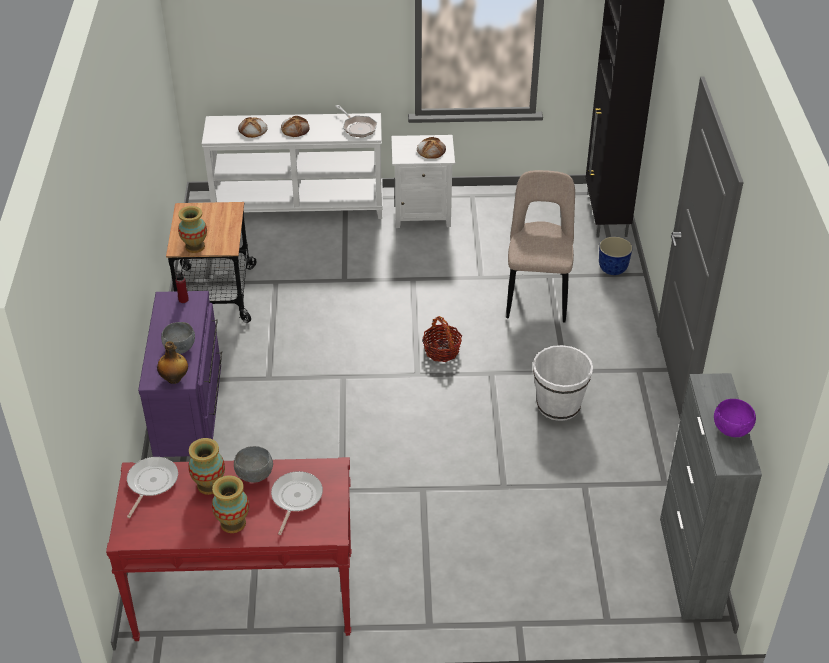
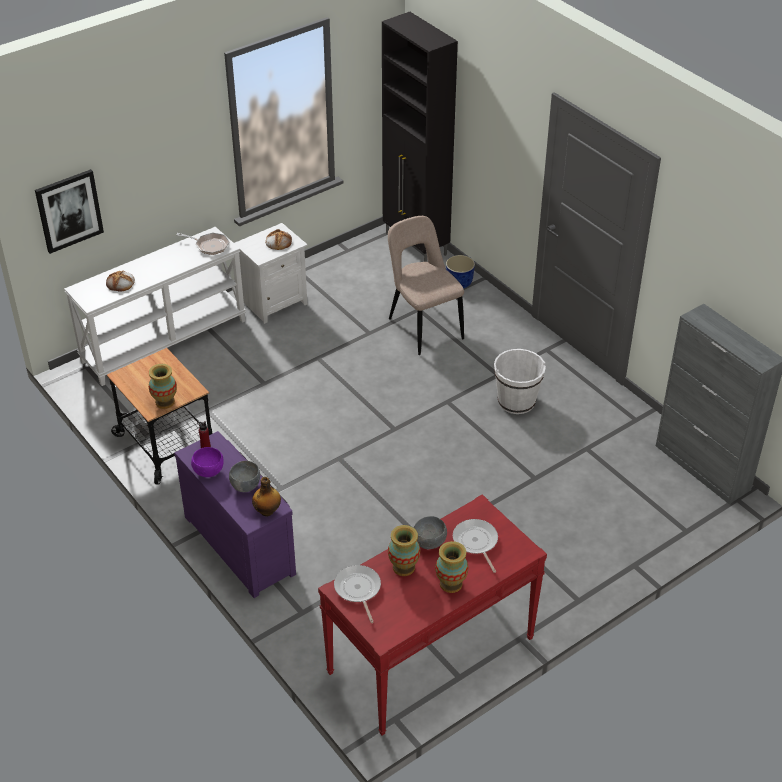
camera: 35 degrees left, 0 degrees up
(221, 41) = (69, 210): none -> picture
(295, 129) = (157, 267): bread -> none
(442, 351) = (395, 402): basket -> none
(731, 430) = (741, 340): purple bowl -> purple bowl (208, 471)

